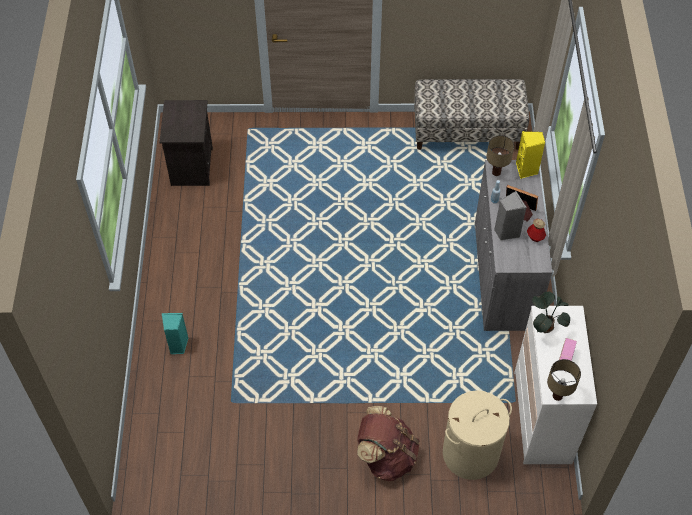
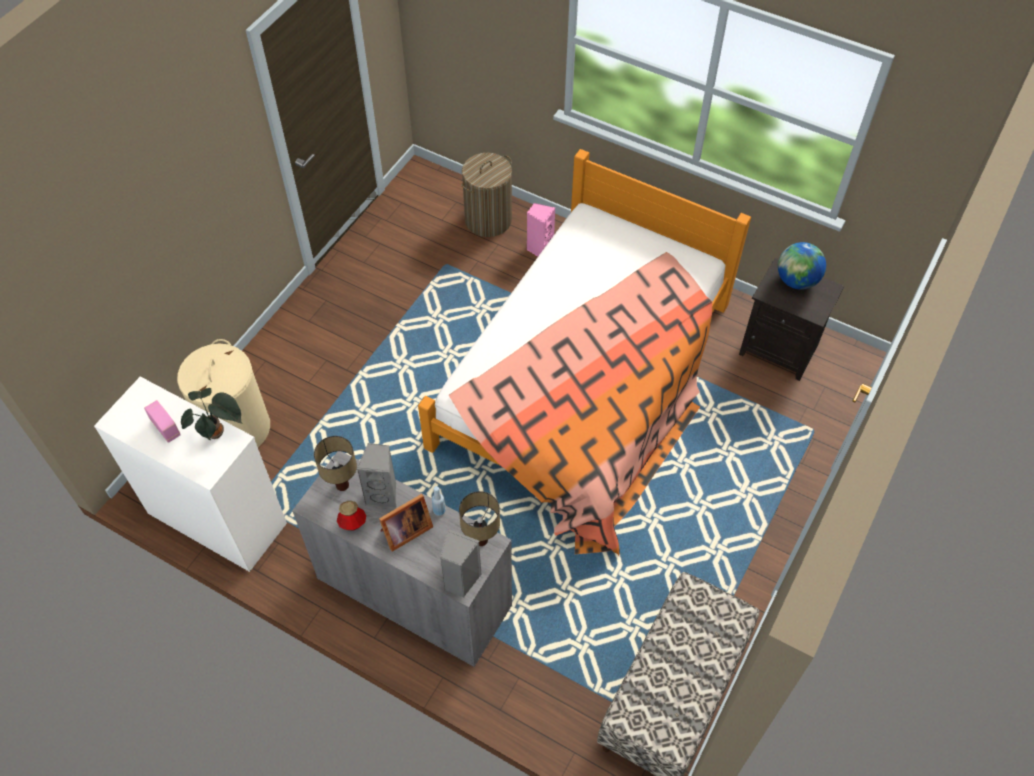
camera: 120 degrees right, 0 degrees up
(165, 397) = (488, 220): none -> laundry basket
(174, 124) = (796, 281): none -> globe
(177, 345) = (539, 248): turquoise speaker -> pink speaker
(289, 257) = (587, 385): none -> bed
(386, 456) = (293, 357): brown backpack -> none
(527, 170) = (460, 581): yellow speaker -> grey speaker
(557, 396) = (134, 394): table lamp -> table lamp (342, 485)

